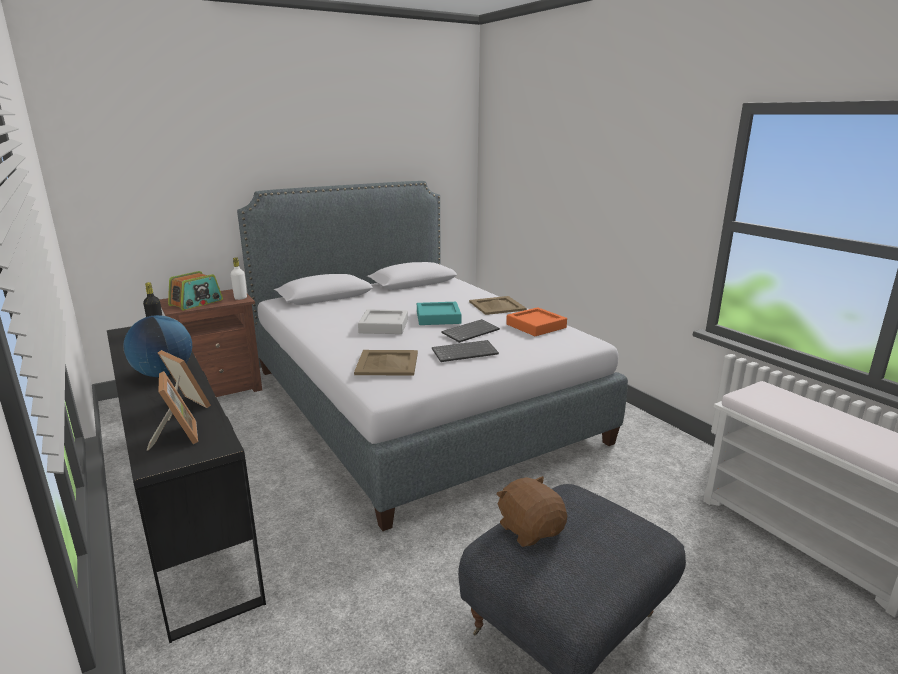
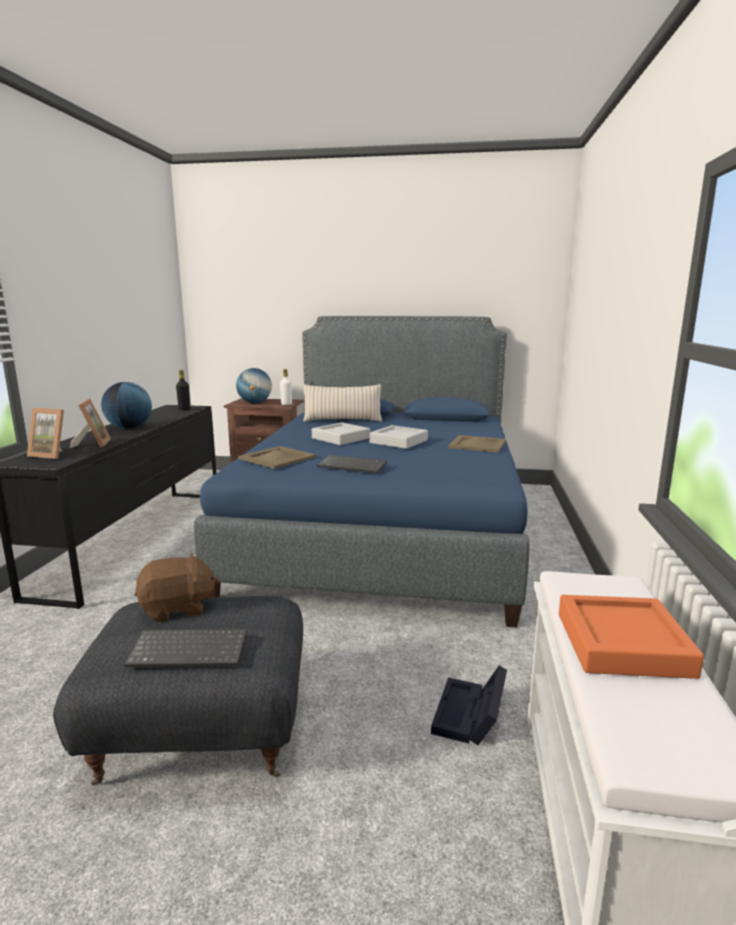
camera: 40 degrees right, 5 degrees down
(176, 436) = (52, 455): picture frame -> picture frame turned 90 degrees clockwise
(196, 303) = (255, 403): radio -> globe
(332, 305) = (342, 420): none -> beige pillow
(415, 403) = (382, 529): grey bed -> blue bed
(438, 317) = (398, 441): turquoise tray -> grey tray
(470, 332) = (399, 455): keyboard -> keyboard (190, 649)
(530, 529) = (177, 608): brown plush toy -> brown plush toy turned 60 degrees clockwise
(536, 326) = (473, 464): orange tray -> orange tray (622, 644)
(676, 513) = (469, 716): none -> black storage box

